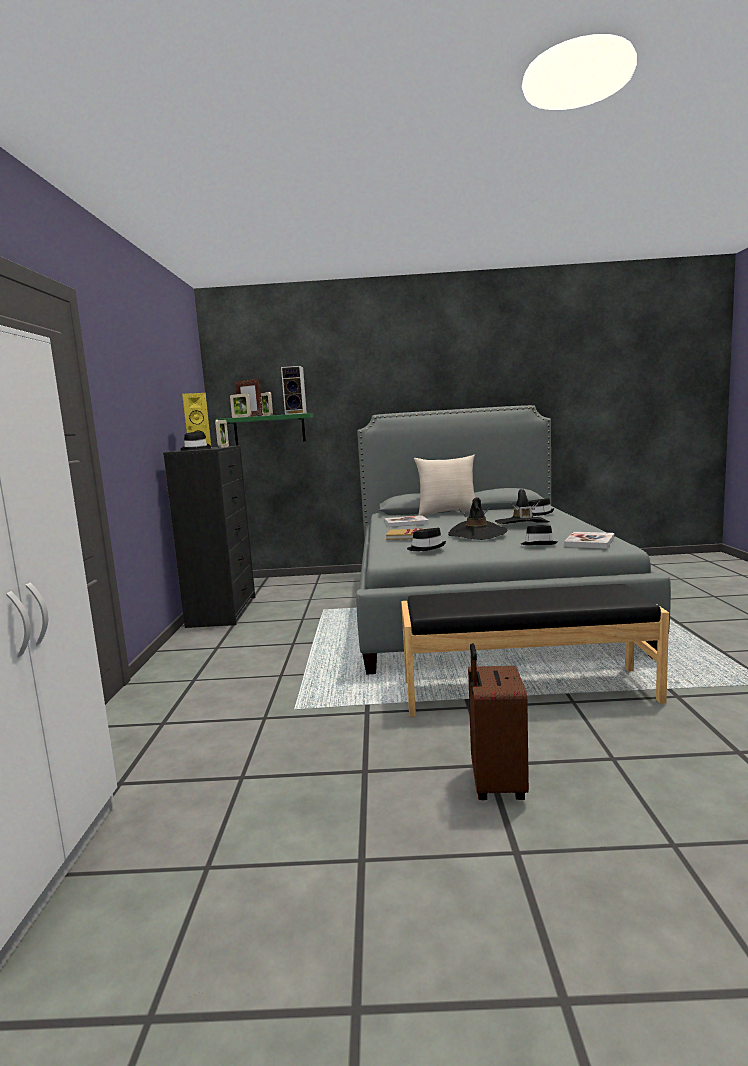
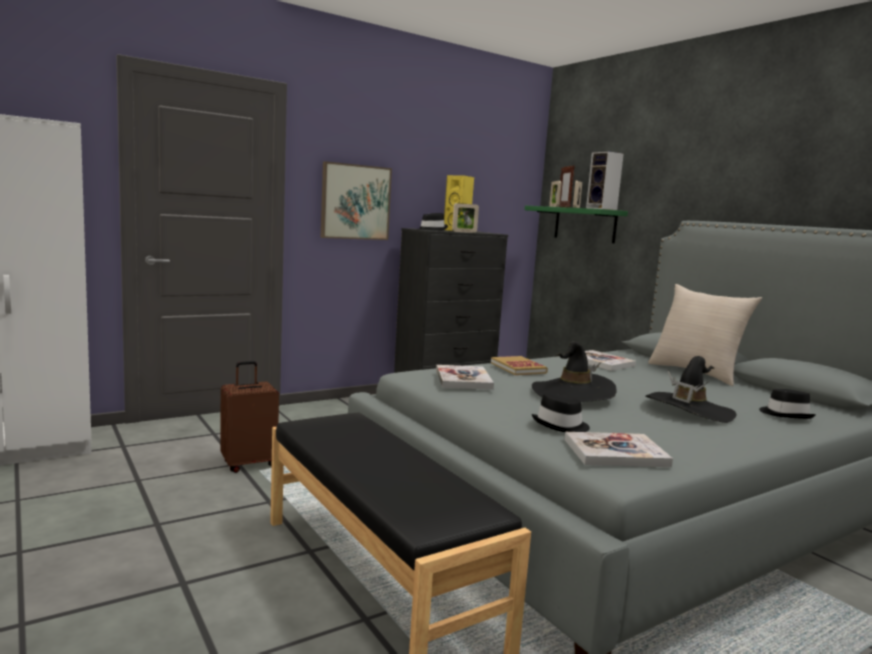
camera: 55 degrees right, 0 degrees up
(133, 429) = (355, 202): none -> picture
(426, 548) = (463, 379): black hat -> book
(495, 784) = (144, 594): brown suitcase -> brown suitcase (249, 464)

